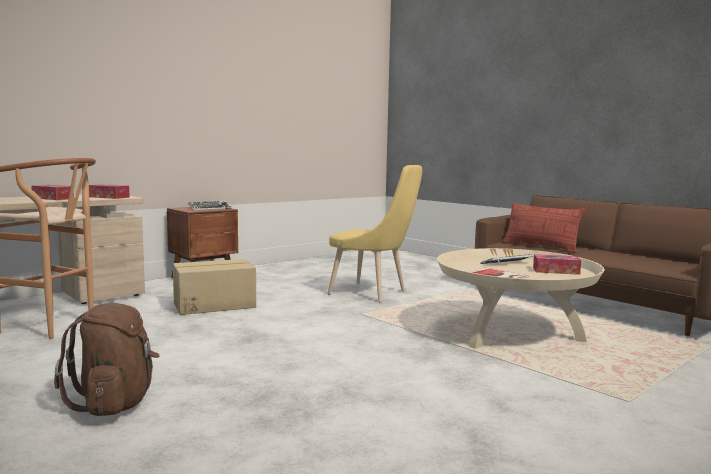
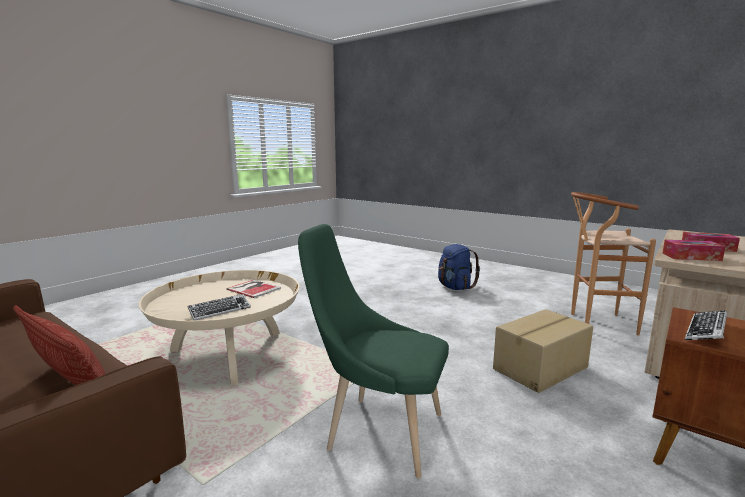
camera: 170 degrees right, 5 degrees up
(115, 403) = (455, 287): brown backpack -> blue backpack
(372, 293) = (377, 431): yellow chair -> green chair
(556, 271) = (186, 301): tissue box -> none

